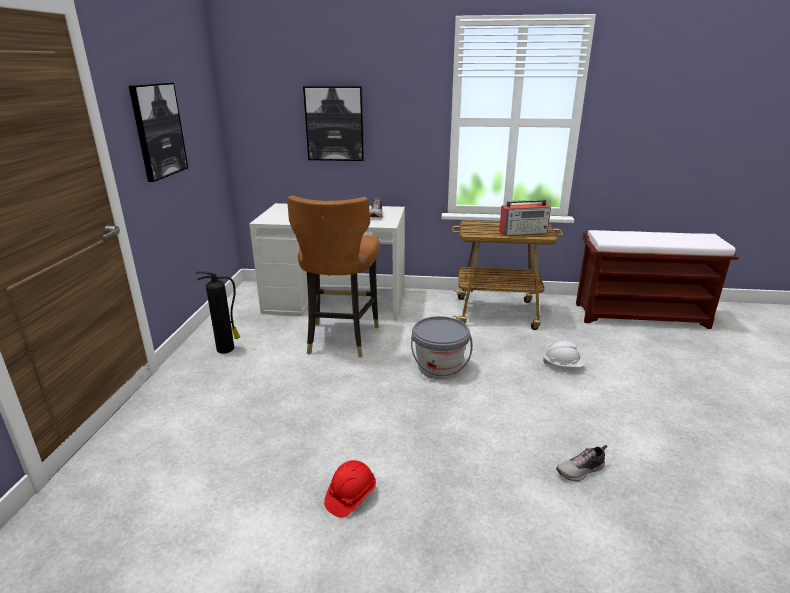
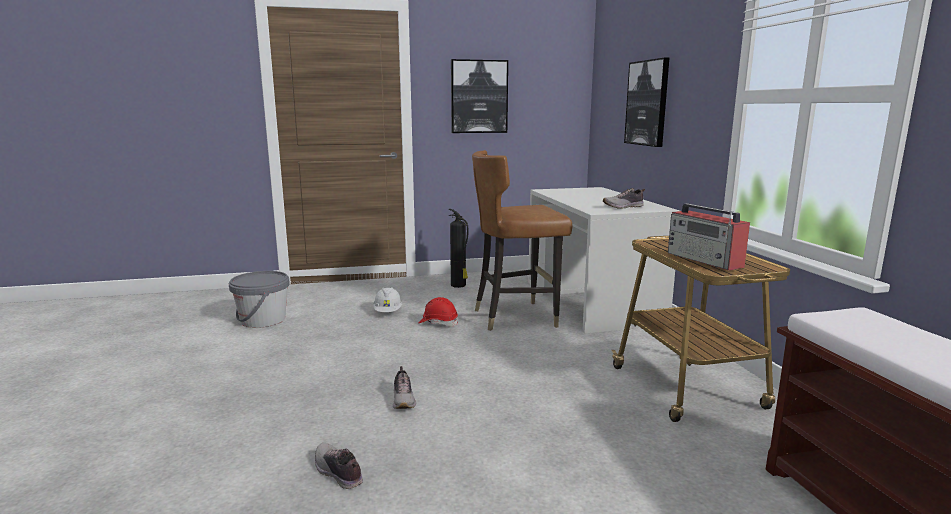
camera: 70 degrees right, 10 degrees down
(350, 496) = (283, 360): red hard hat -> red hard hat (438, 323)
(439, 367) = (502, 368): grey bucket -> grey bucket (263, 320)
(475, 423) = (404, 400): none -> shoe
(563, 365) = (582, 451): white hard hat -> white hard hat (388, 312)

